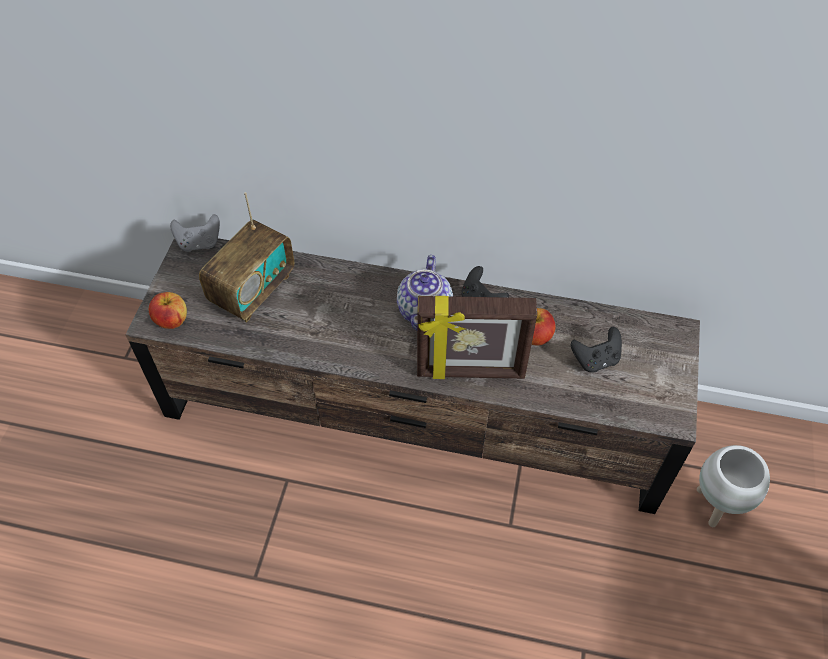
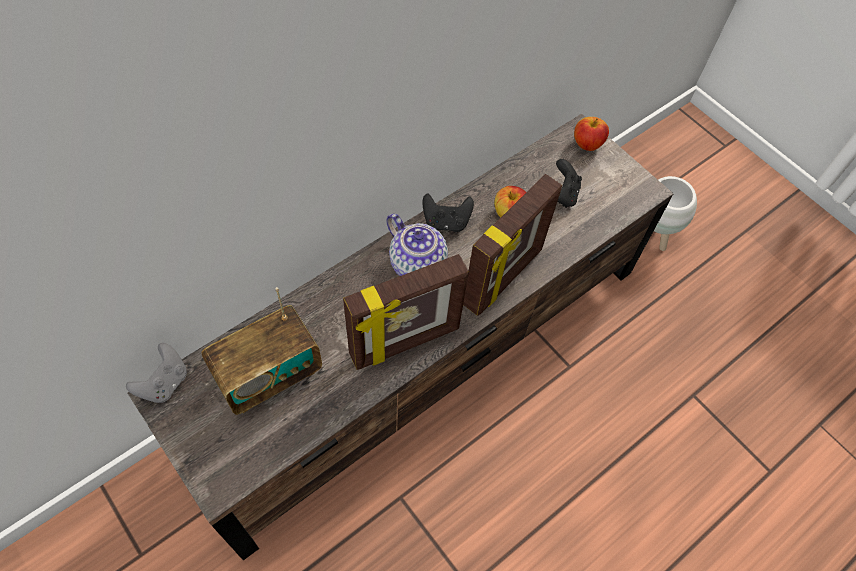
camera: 55 degrees left, 5 degrees up
(172, 321) = (235, 468): apple -> apple (587, 144)
(253, 290) = (269, 375): radio -> radio turned 75 degrees clockwise
(350, 348) = (405, 343): none -> picture frame

